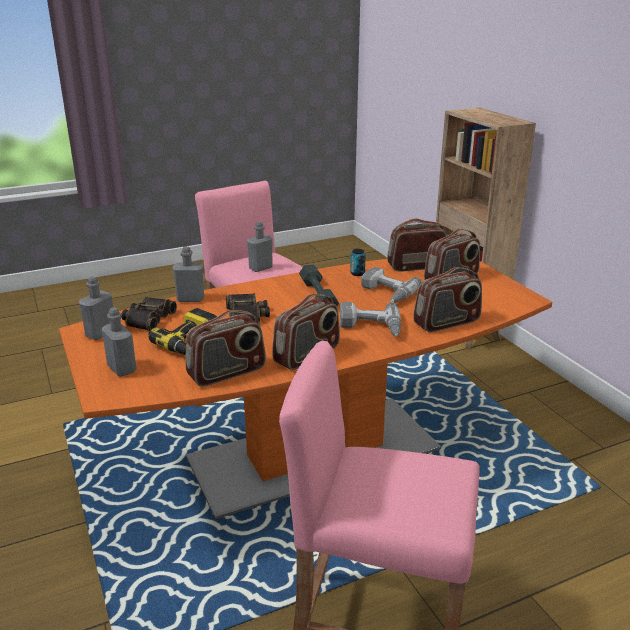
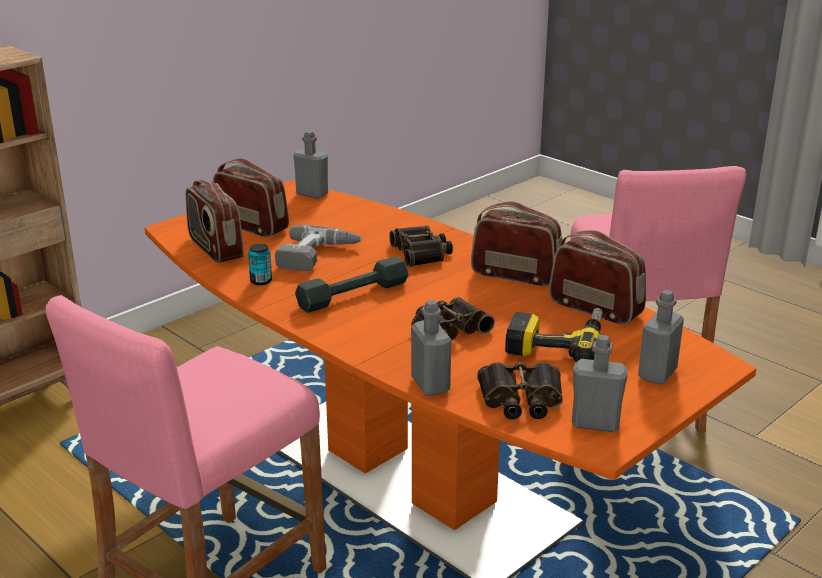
camera: 110 degrees left, 0 degrees up
(260, 268) = (221, 389): grey bottle -> grey bottle (312, 194)
(370, 327) = (422, 253): power drill -> binoculars
(447, 323) = (380, 219): radio -> none

